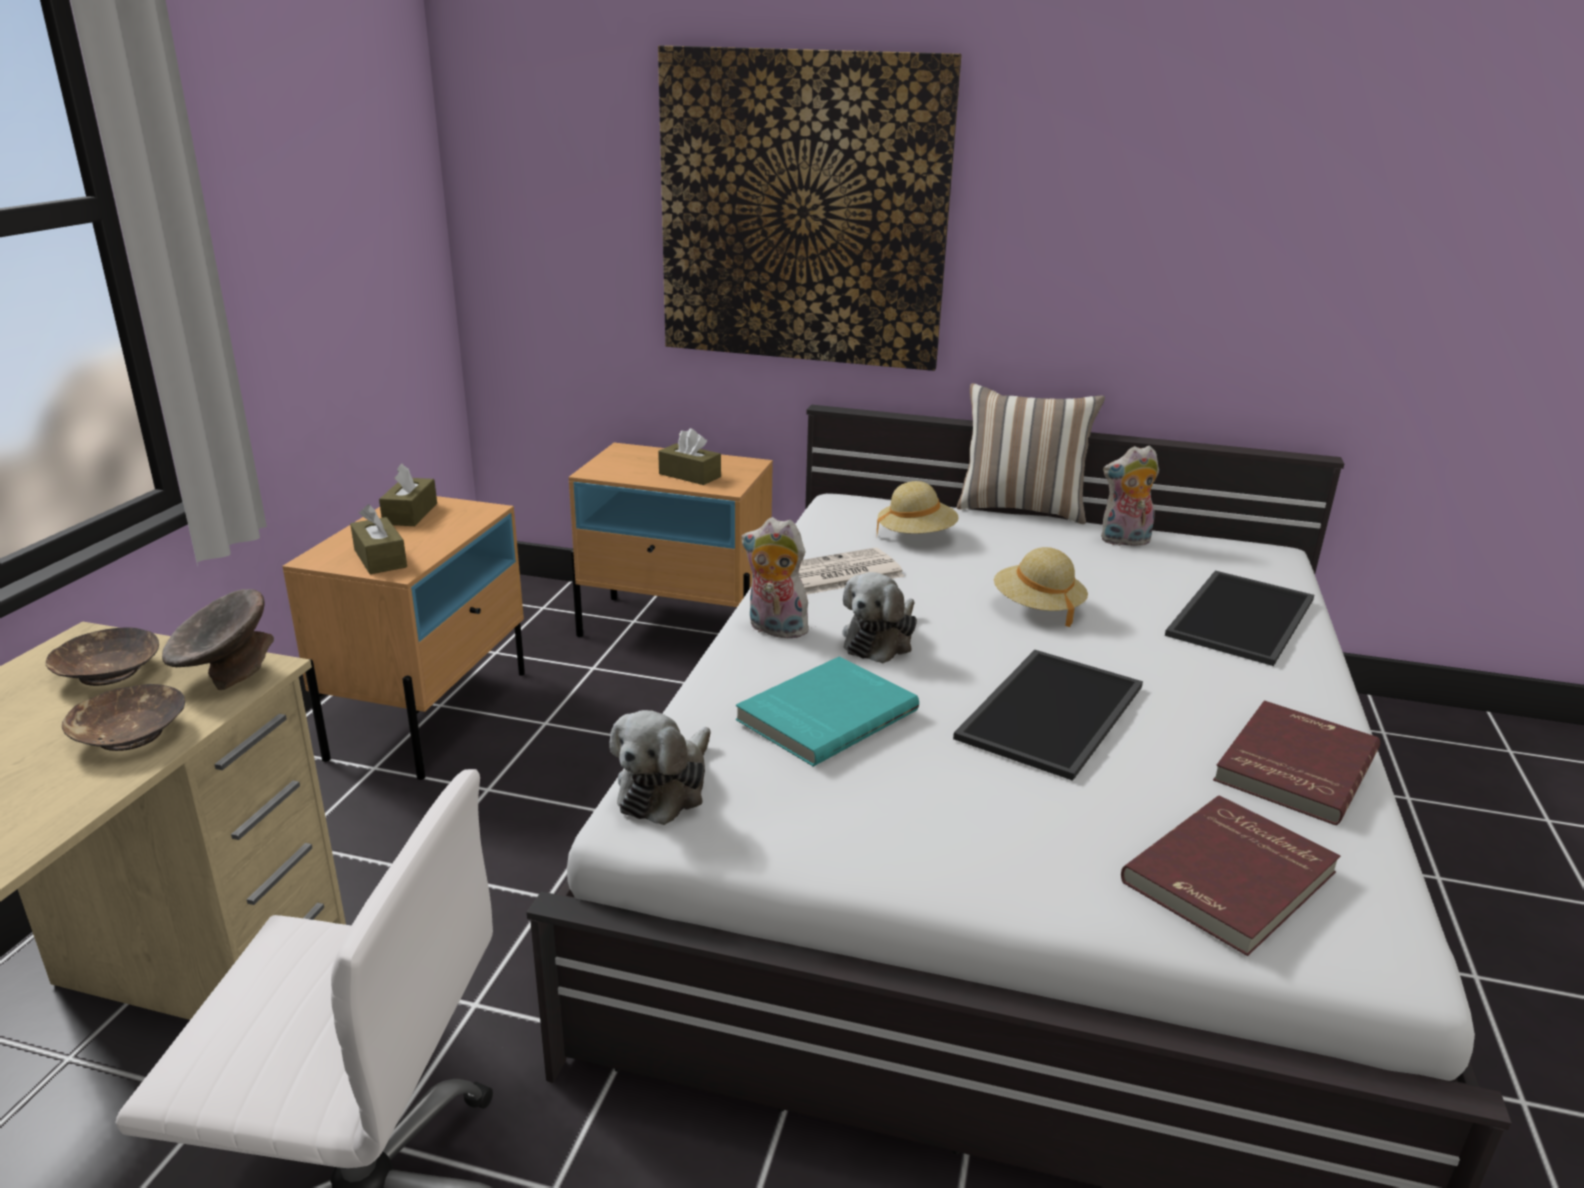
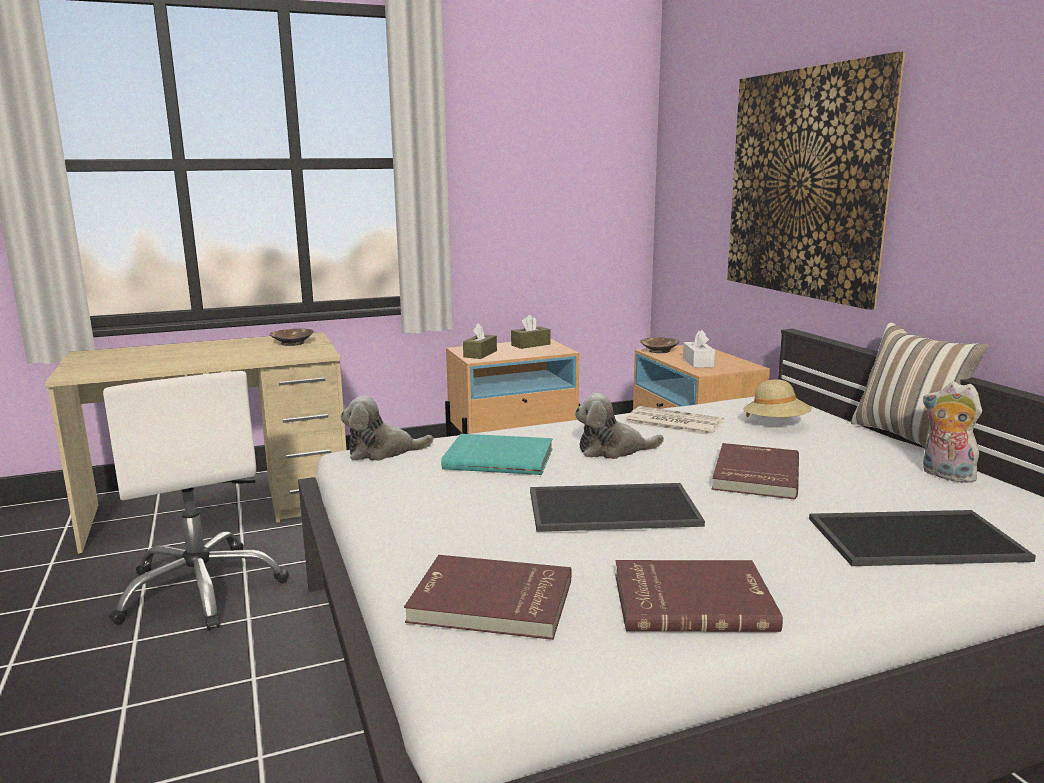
camera: 55 degrees right, 10 degrees down
(130, 734) = (255, 356): brown bowl -> brown bowl (659, 350)
(225, 674) = (312, 352): grey bowl -> none
(690, 475) = (698, 362): brown tissue box -> white tissue box
(774, 629) = (574, 428): plush toy -> none
(1037, 608) = (754, 474): beige hat -> red book

